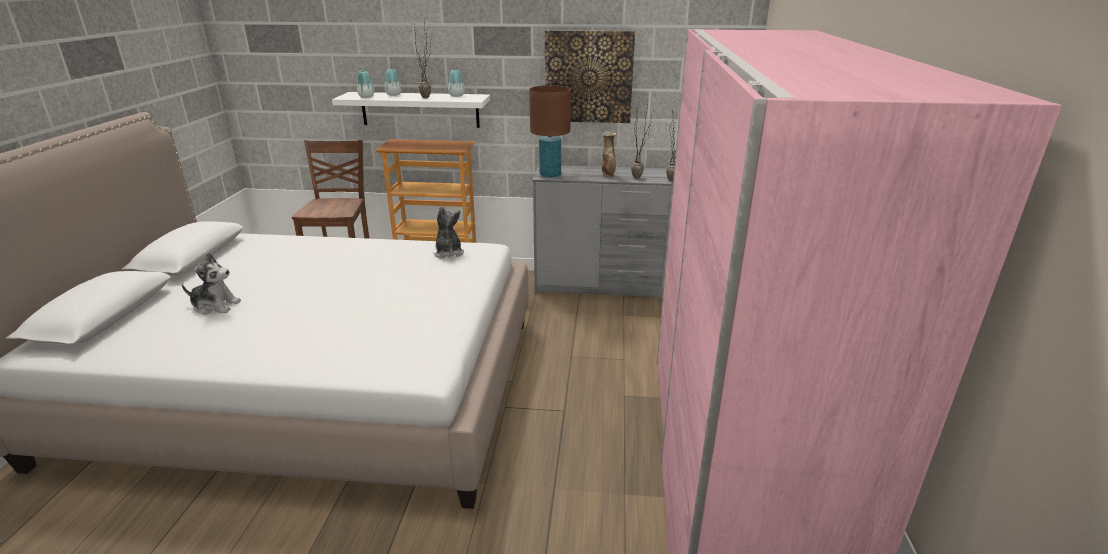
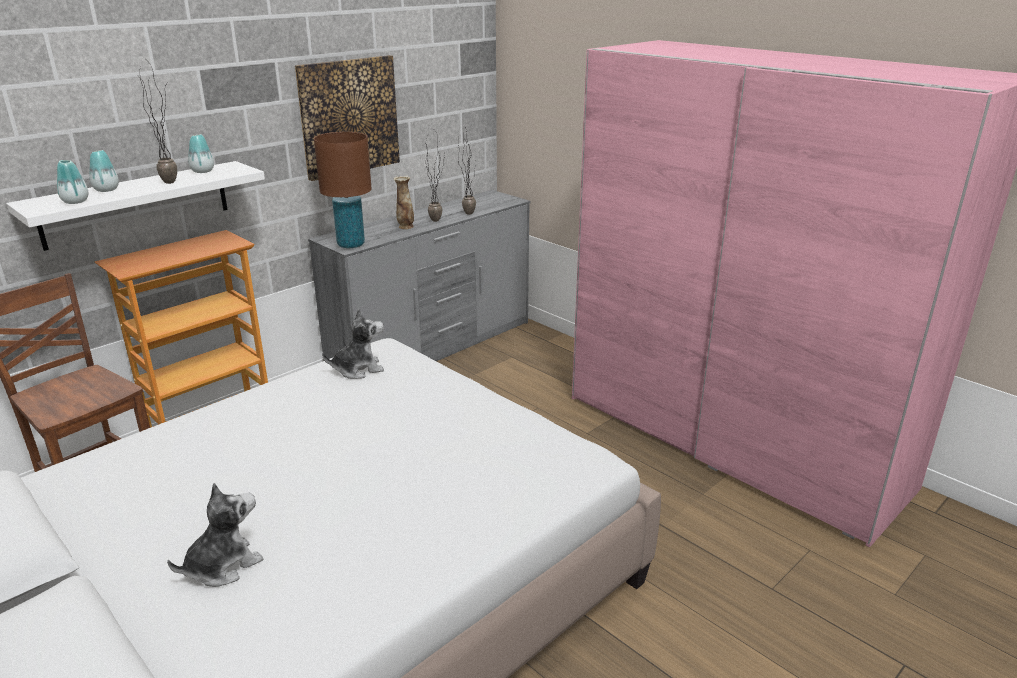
camera: 50 degrees left, 0 degrees up
(448, 253) = (358, 369): plush toy -> plush toy turned 135 degrees clockwise

